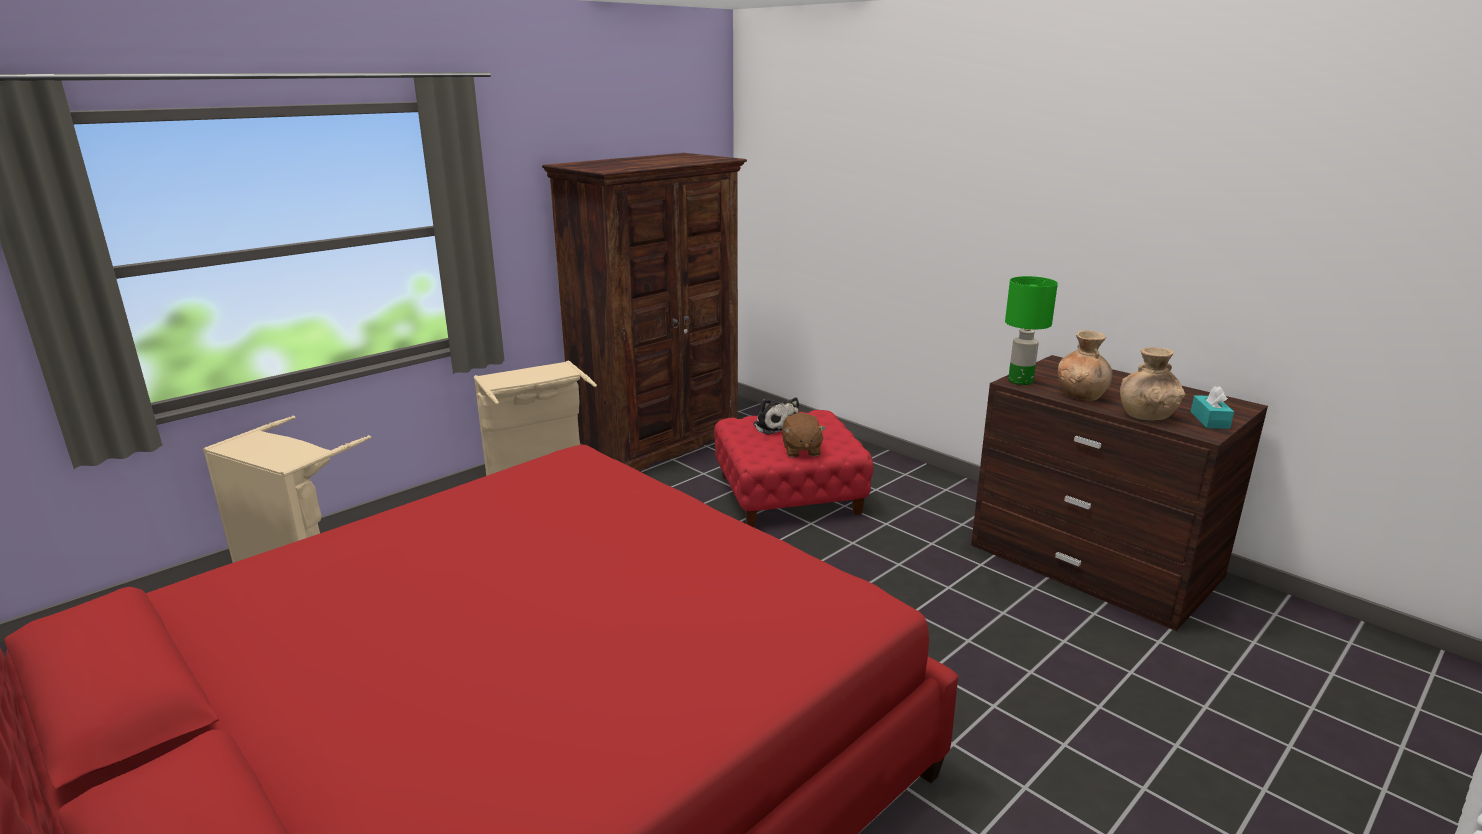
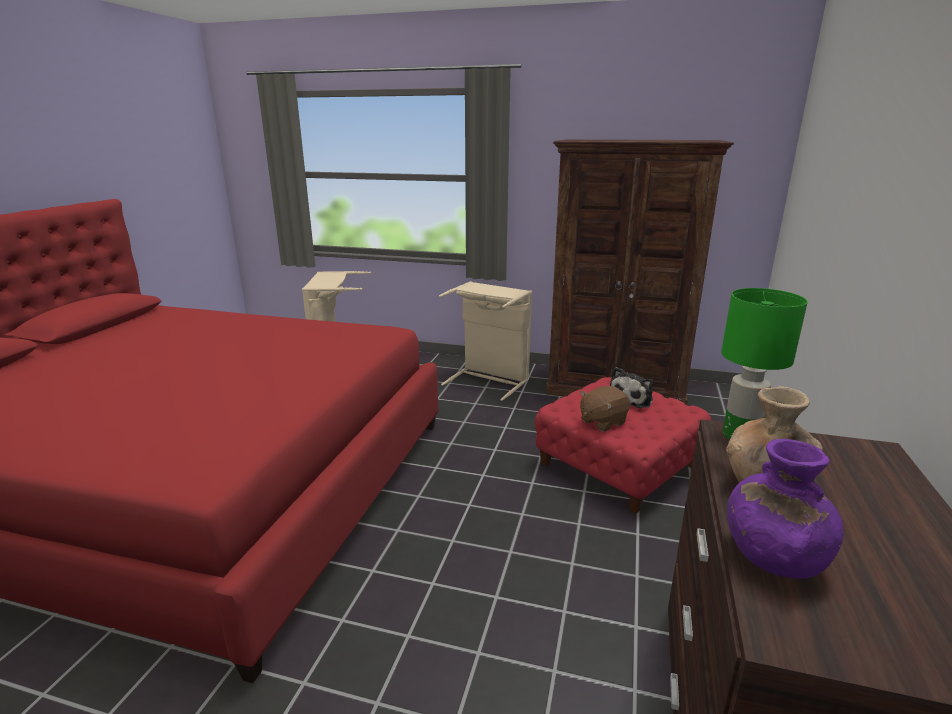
camera: 60 degrees right, 0 degrees up
(1146, 415) = (772, 556): brown vase -> purple vase
(1209, 420) = (868, 639): turquoise tissue box -> none

